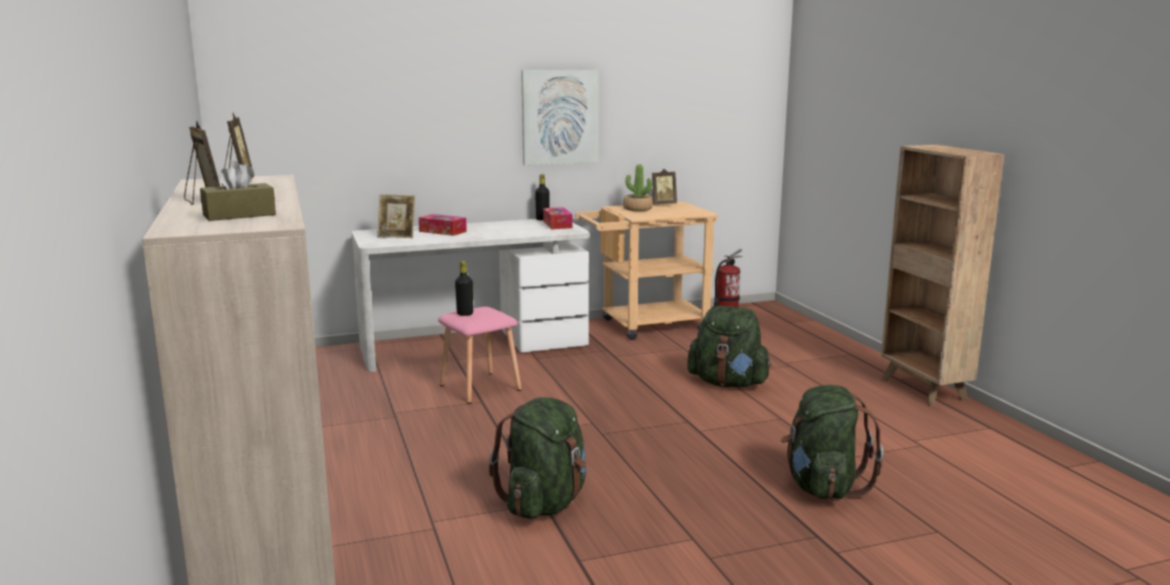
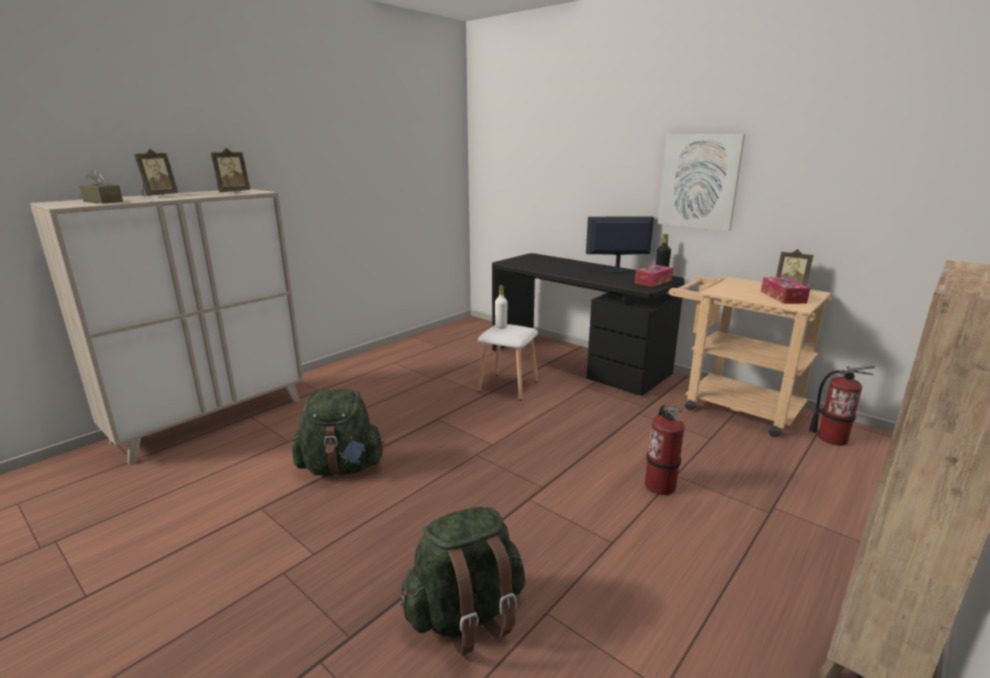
camera: 60 degrees right, 5 degrees up
(397, 236) = (532, 261): picture frame -> none
(442, 231) = (566, 265): tissue box -> tissue box (783, 297)
(465, 314) = (501, 327): black bottle -> white bottle
(474, 345) = (577, 361): white desk -> black desk
(479, 388) = (507, 386): pink stool -> white stool
(498, 224) = (616, 270): none -> monitor
(637, 209) = (746, 286): potted plant -> none
(728, 383) = (660, 485): green backpack -> fire extinguisher

